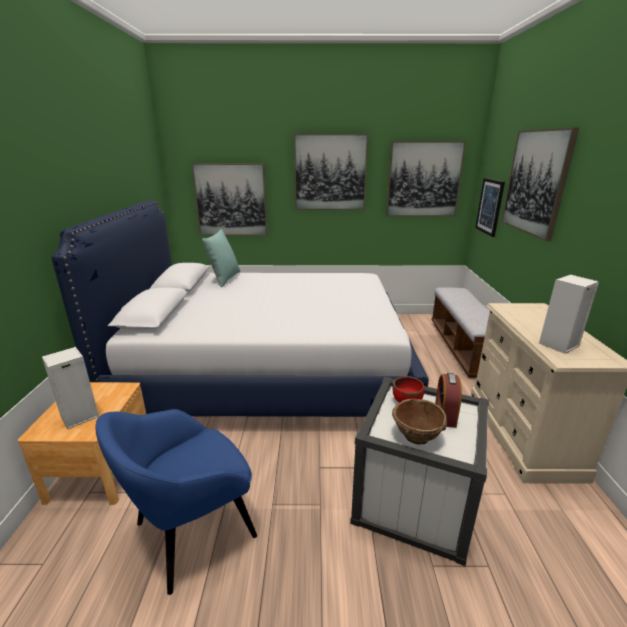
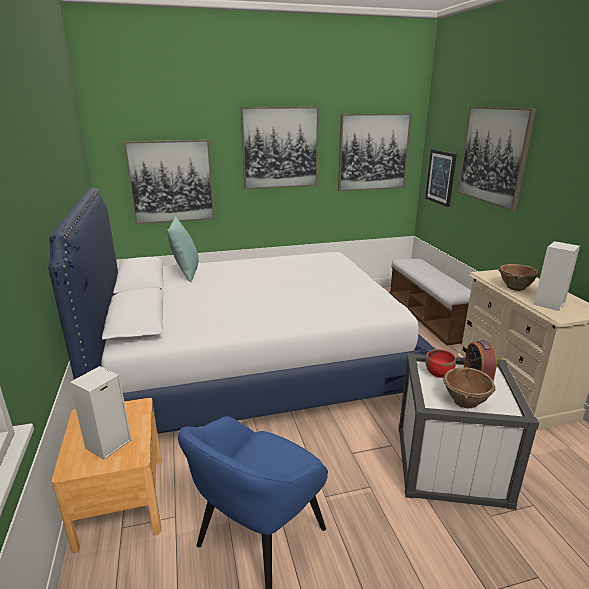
camera: 15 degrees left, 0 degrees up
(528, 323) = (515, 287): none -> brown bowl

